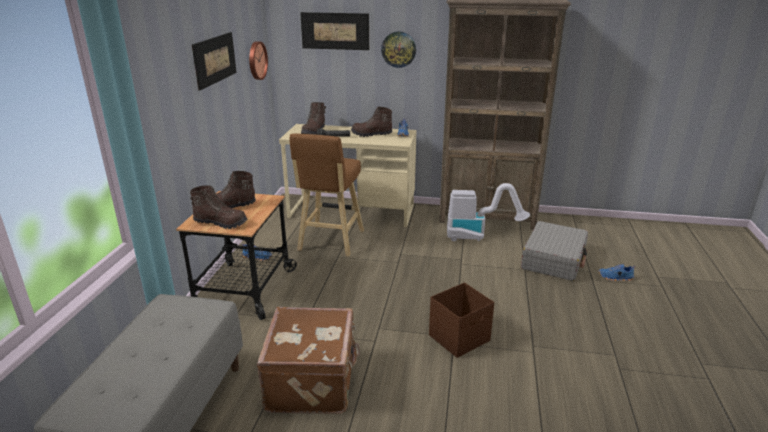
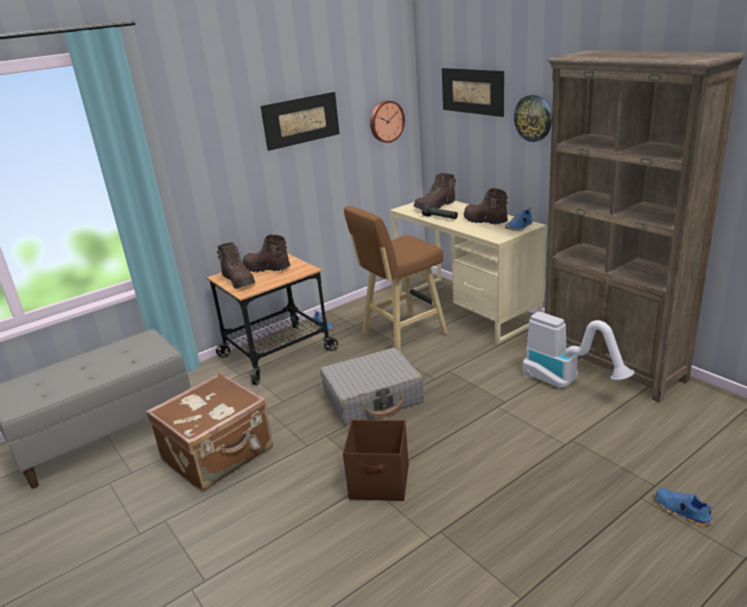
camera: 45 degrees right, 0 degrees up
(553, 260) = (623, 449): grey suitcase -> grey suitcase (373, 397)

